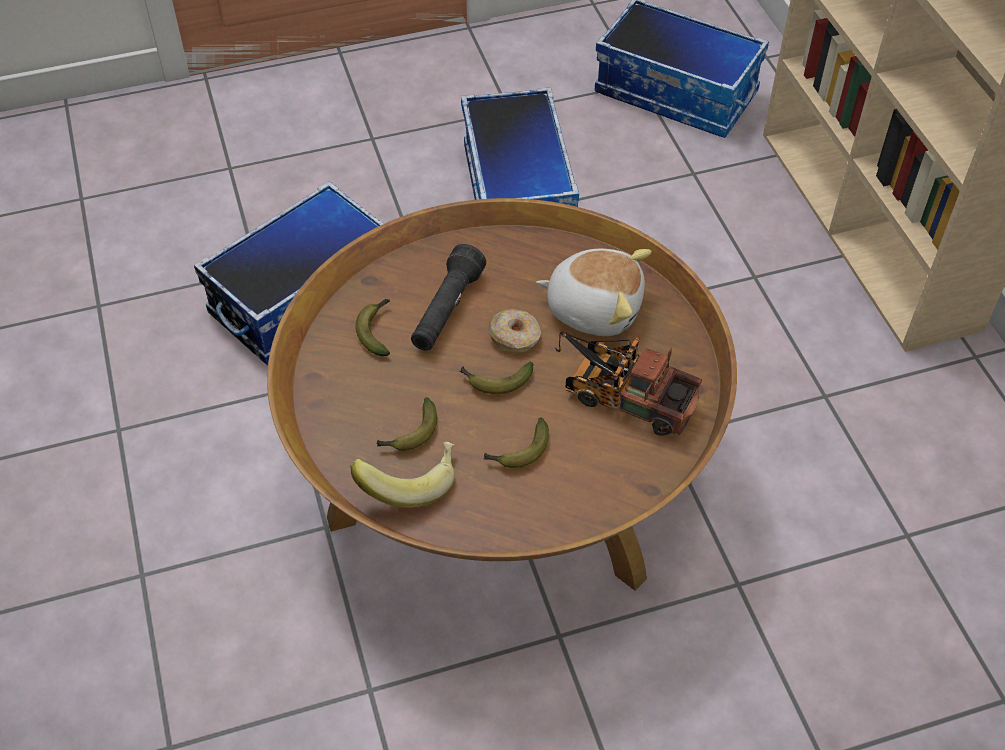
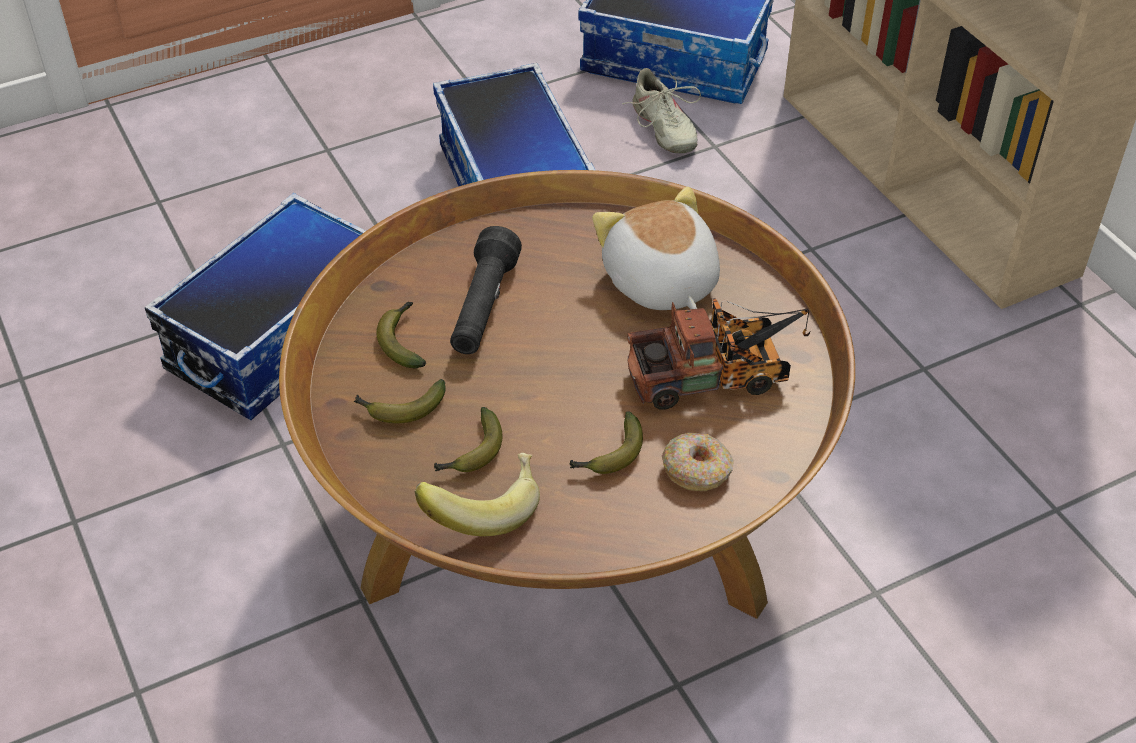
camera: 10 degrees left, 5 degrees down
(495, 381) = (561, 379): banana -> banana (400, 409)
(515, 337) = (573, 327): donut -> donut (697, 469)
(594, 308) = (659, 283): plush toy -> plush toy turned 120 degrees counterclockwise
(622, 396) = (717, 376): toy truck -> toy truck turned 150 degrees clockwise
(653, 152) = (663, 129): none -> beige shoe

